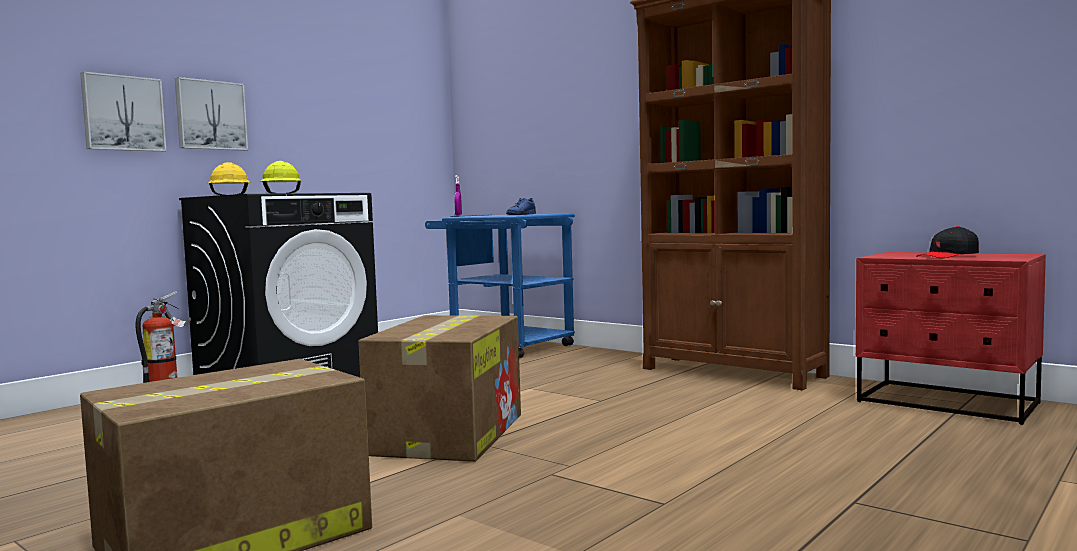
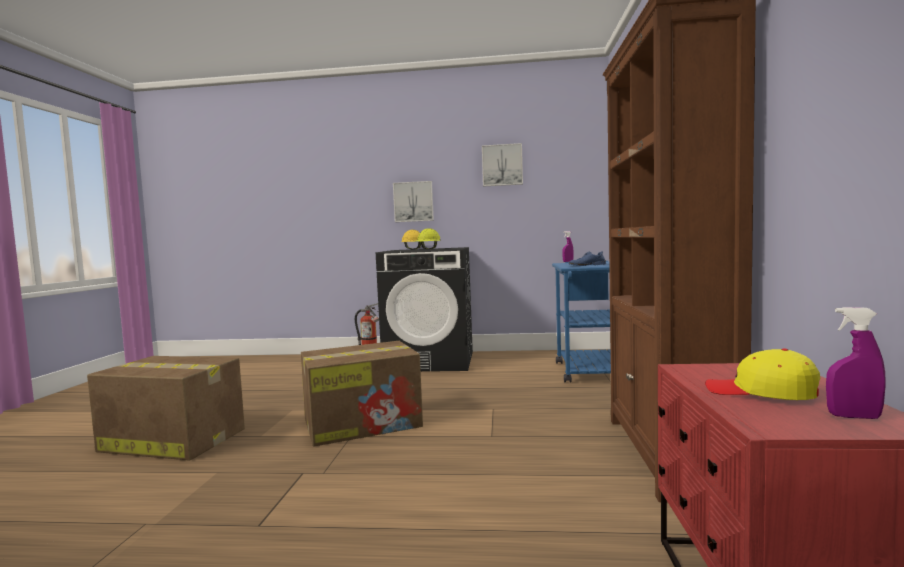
camera: 55 degrees right, 0 degrees up
(123, 113) = (366, 206): picture -> picture (502, 165)
(948, 256) = (761, 392): black cap -> yellow cap
(1004, 255) = (854, 416): none -> purple spray bottle

